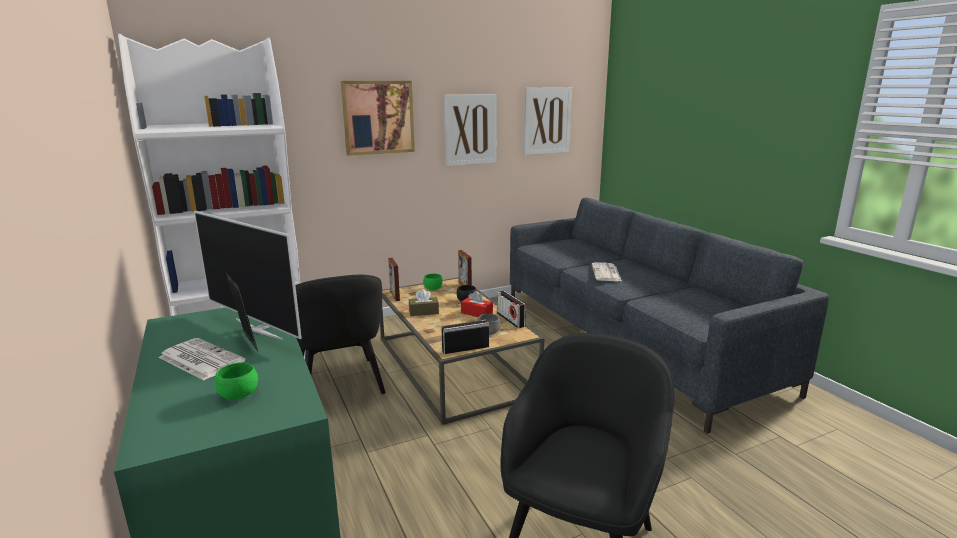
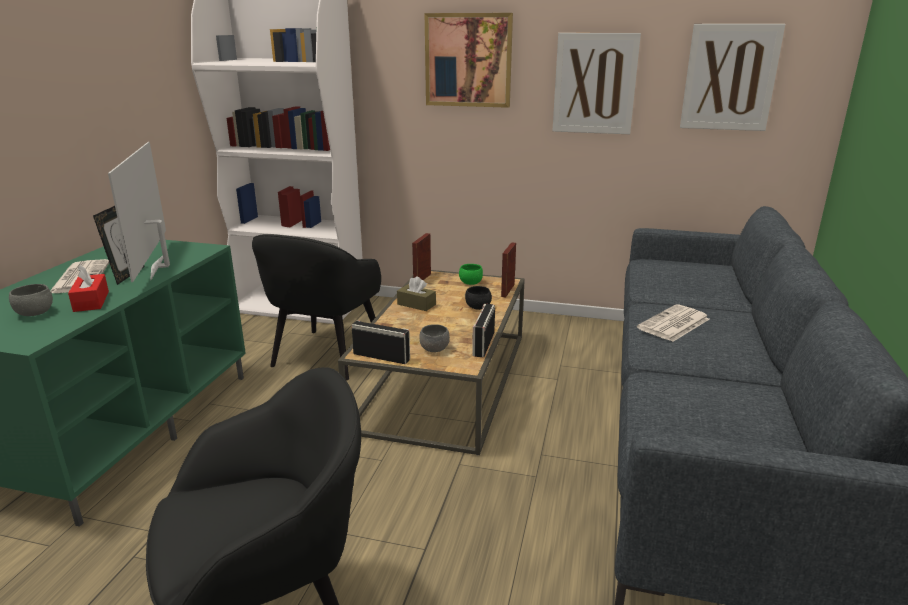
camera: 40 degrees right, 5 degrees up
(239, 395) = (35, 313): green bowl -> grey bowl
(476, 313) = (463, 324): red tissue box -> red tissue box (91, 301)

